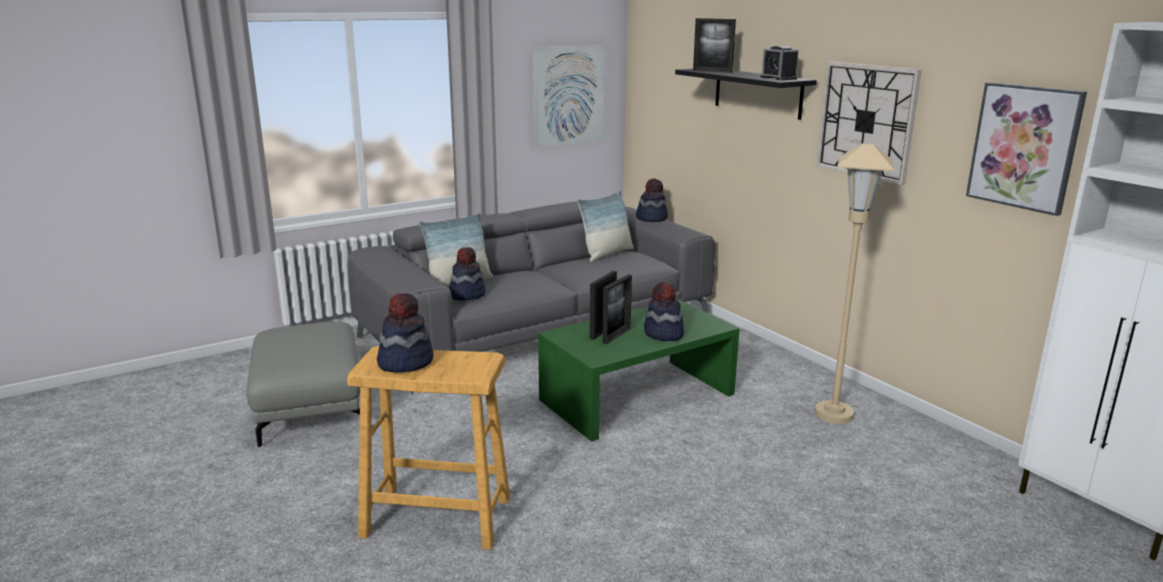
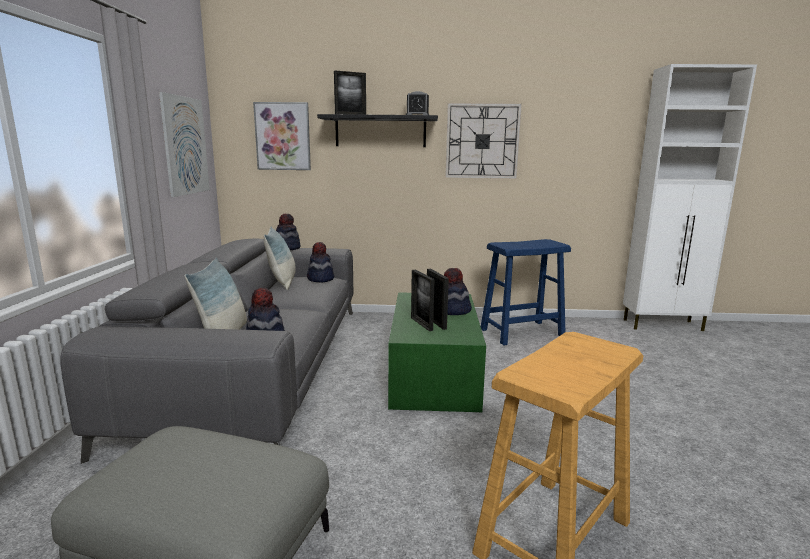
camera: 55 degrees left, 5 degrees down
(405, 362) = (562, 370): hat -> hat (320, 279)
(834, 414) = (522, 332): beige floor lamp -> blue stool
(1024, 147) = (591, 143): picture -> picture (283, 136)

